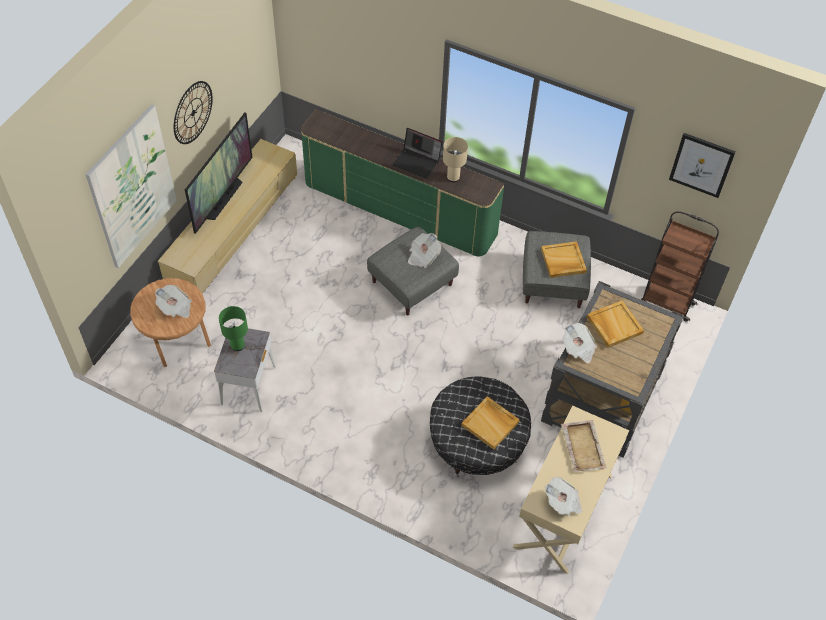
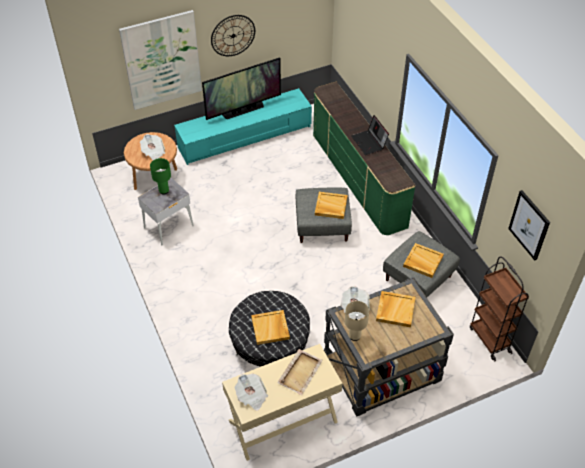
camera: 40 degrees right, 5 degrees down
(233, 230) = (245, 137): beige tv stand -> turquoise tv stand
(423, 256) = (330, 206): newspaper -> beige tray
(453, 178) = (383, 164): beige table lamp -> beige table lamp (354, 336)

